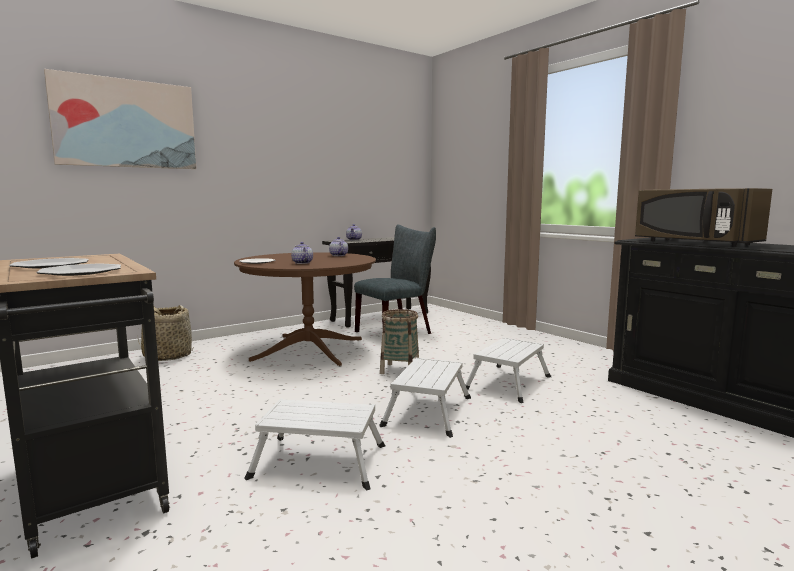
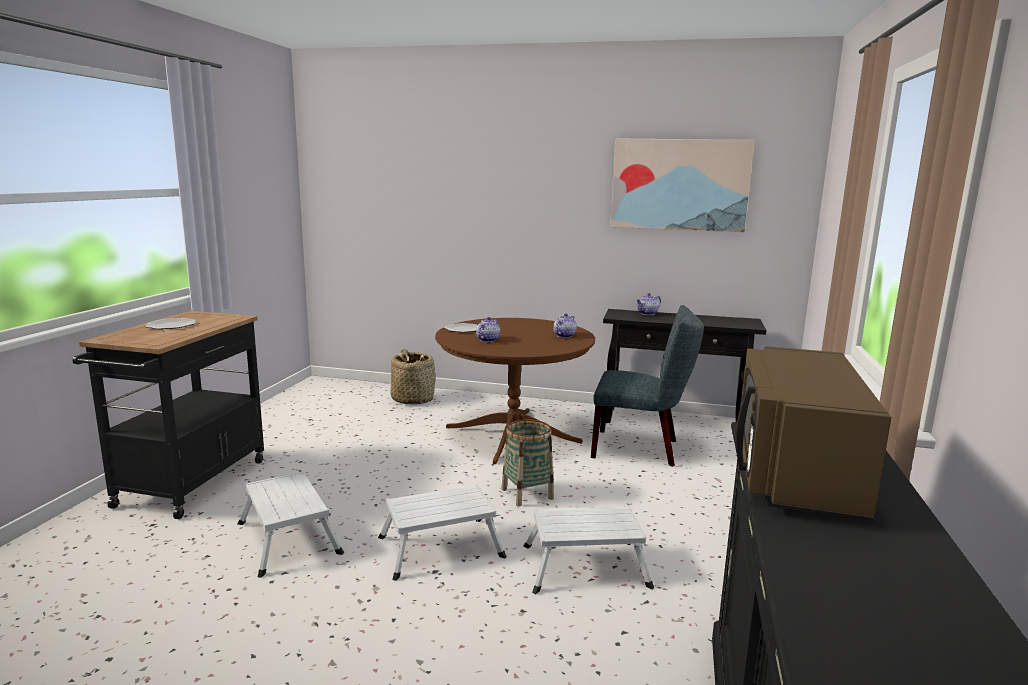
camera: 50 degrees right, 5 degrees up
(81, 272) = (144, 338): plate -> none
(126, 124) = (413, 176): picture -> picture (679, 185)

